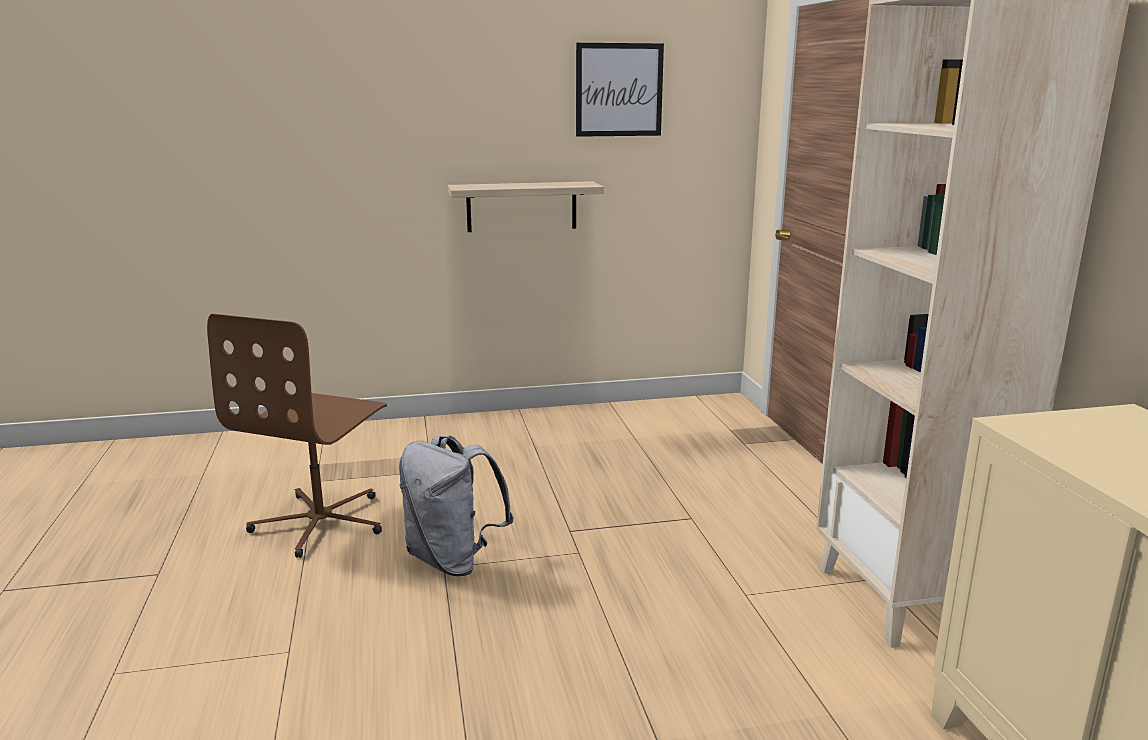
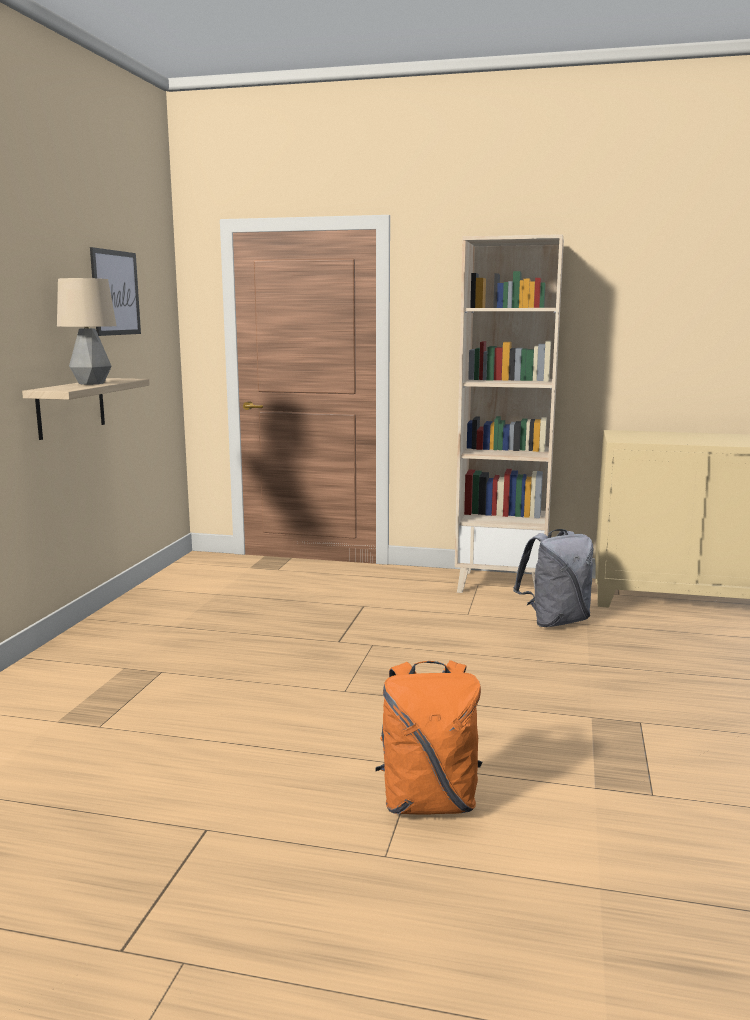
camera: 65 degrees left, 5 degrees down
(213, 677) = (428, 802): none -> orange backpack
(321, 522) = (200, 732): brown office chair -> none
(453, 560) = (338, 686): grey backpack -> grey backpack (555, 621)
(526, 185) = (91, 383): none -> table lamp

